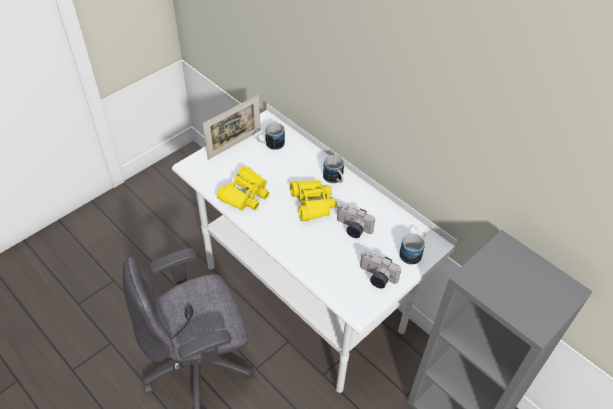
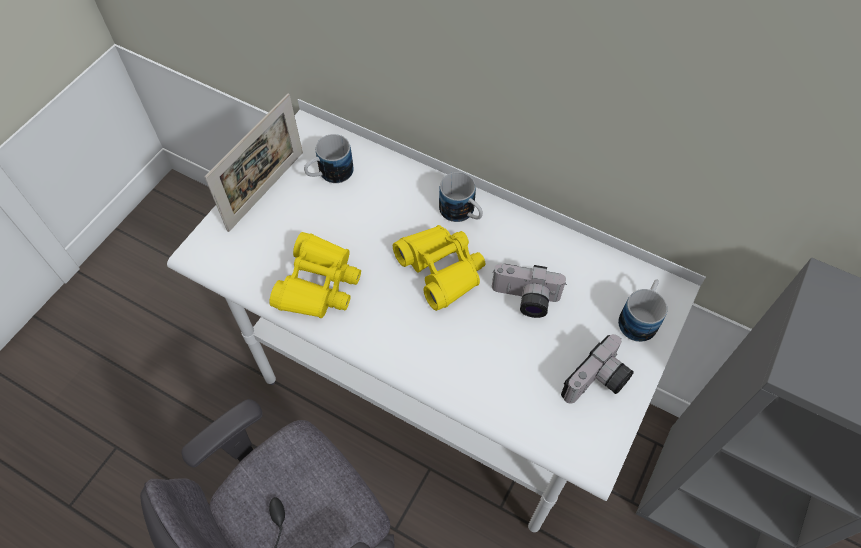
camera: 15 degrees left, 10 degrees up
(376, 277) = (597, 383): camera -> camera turned 60 degrees counterclockwise

